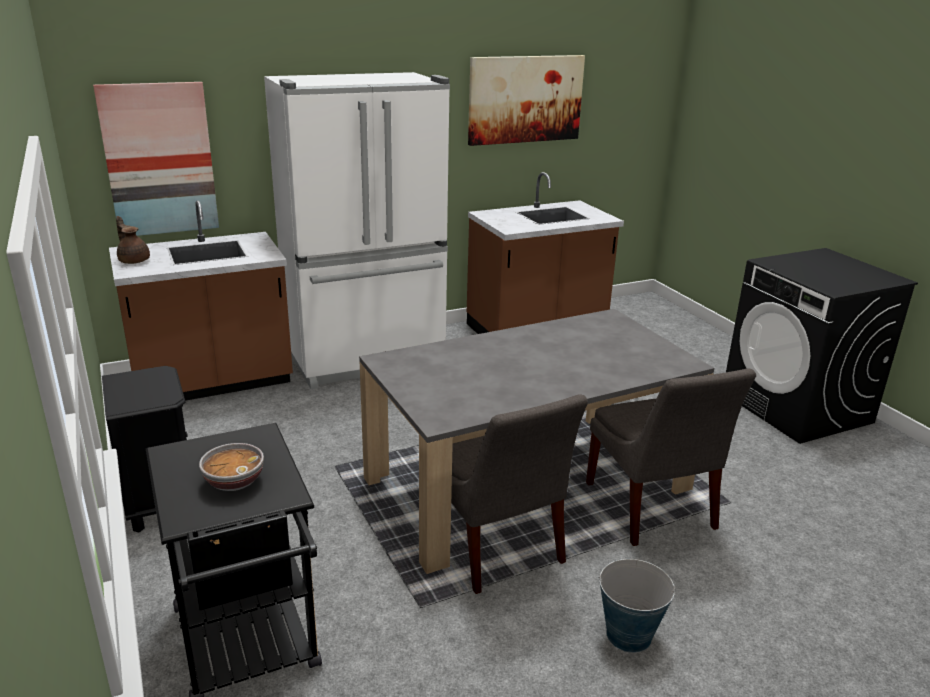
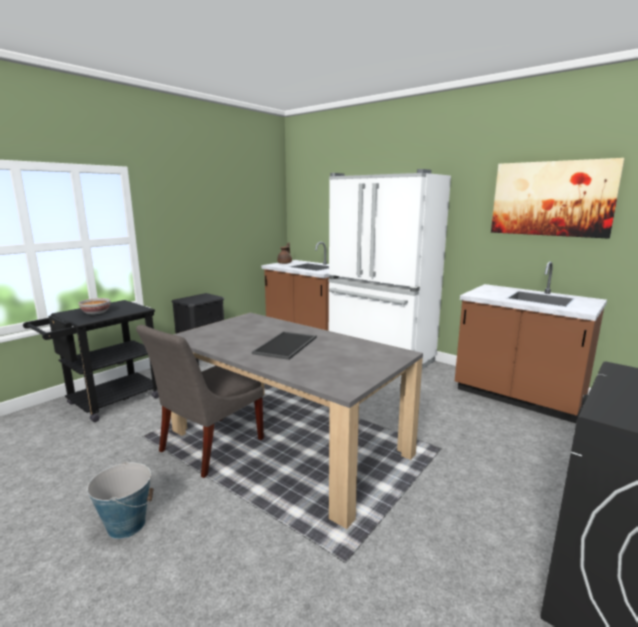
camera: 65 degrees right, 10 degrees down
(159, 159) = (318, 220): picture -> none
(541, 362) = (286, 345): none -> tray
(651, 509) = (296, 508): grey chair -> none

